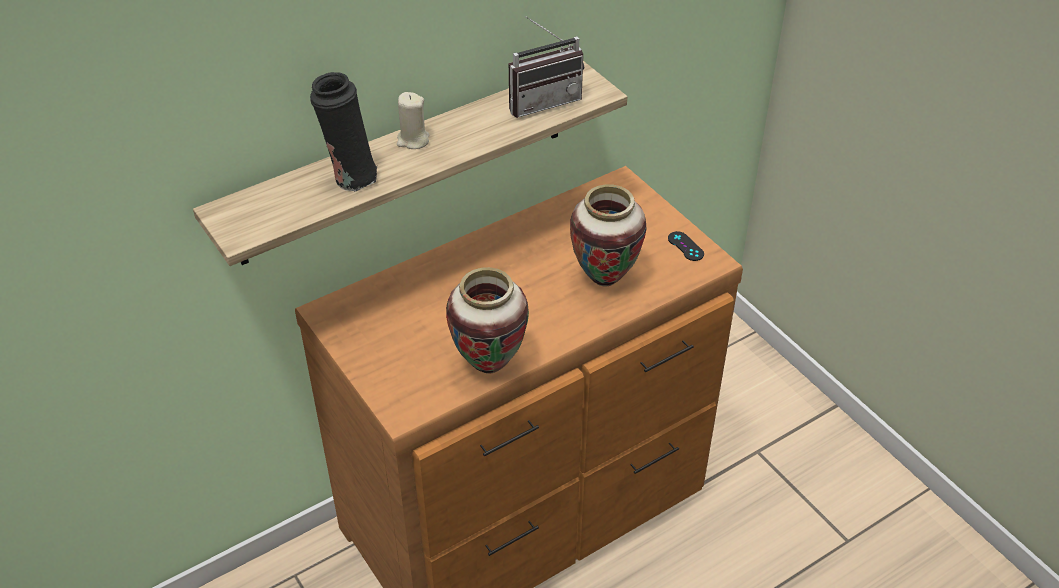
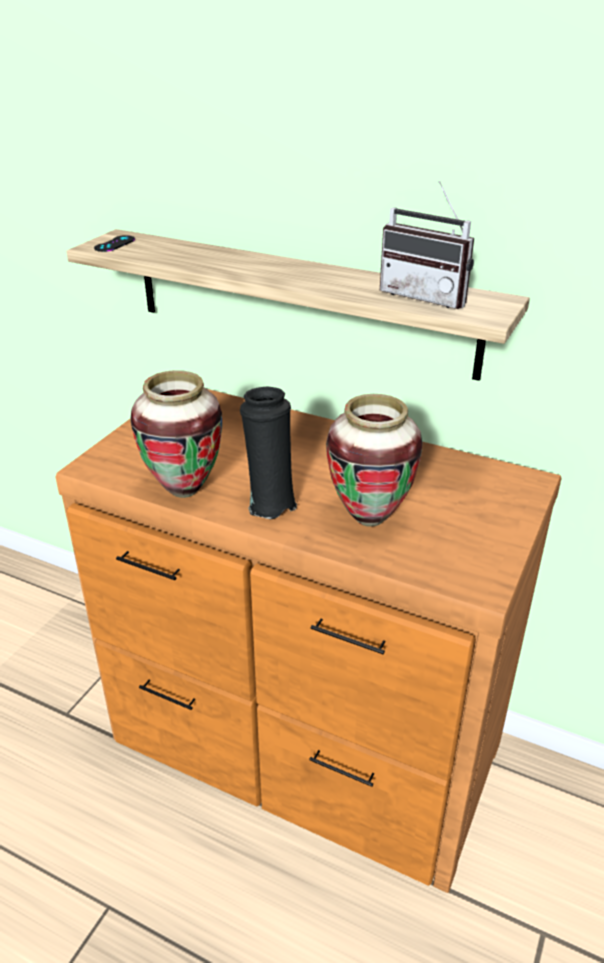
camera: 60 degrees right, 10 degrees down
(350, 177) = (208, 259): black vase -> black vase (269, 504)
(413, 140) = (288, 266): beige candle -> none
(685, 246) = (484, 557): black game controller -> black game controller (115, 244)

